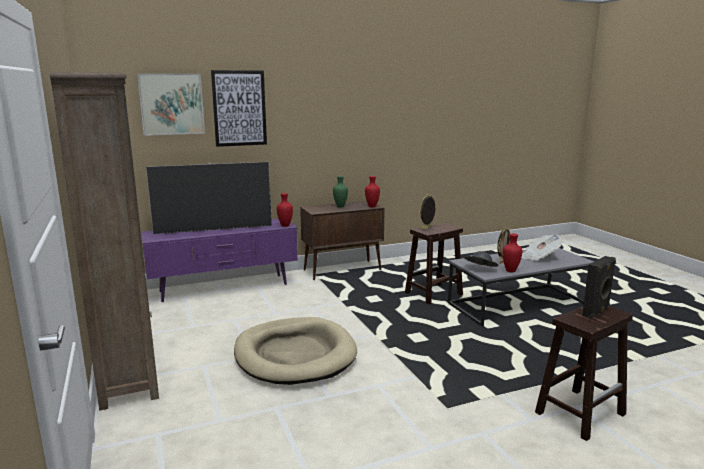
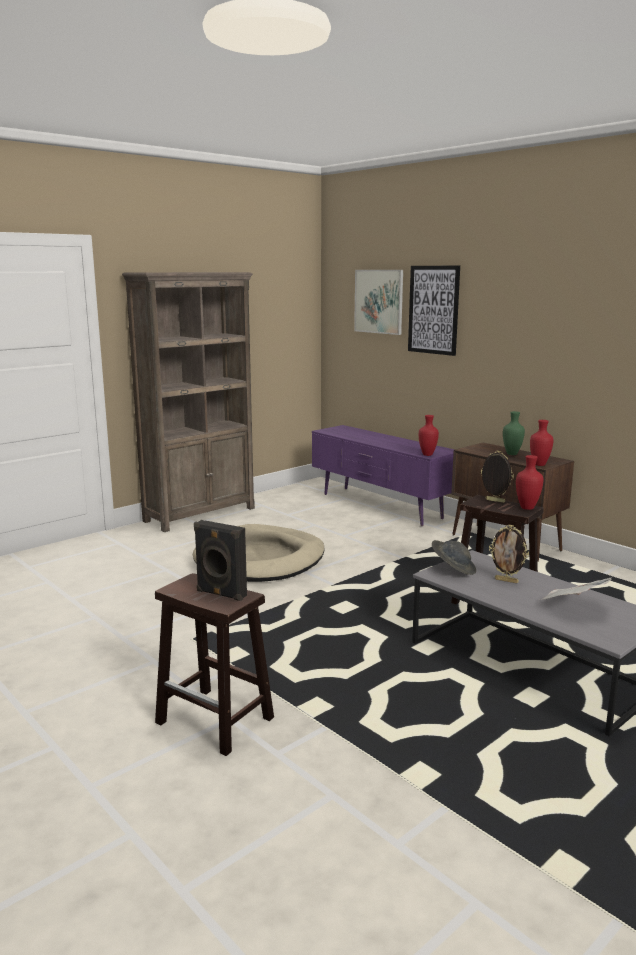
camera: 70 degrees right, 0 degrees up
(214, 230) = (376, 439): television -> none
(511, 271) = (471, 587): red vase -> red vase (528, 508)

